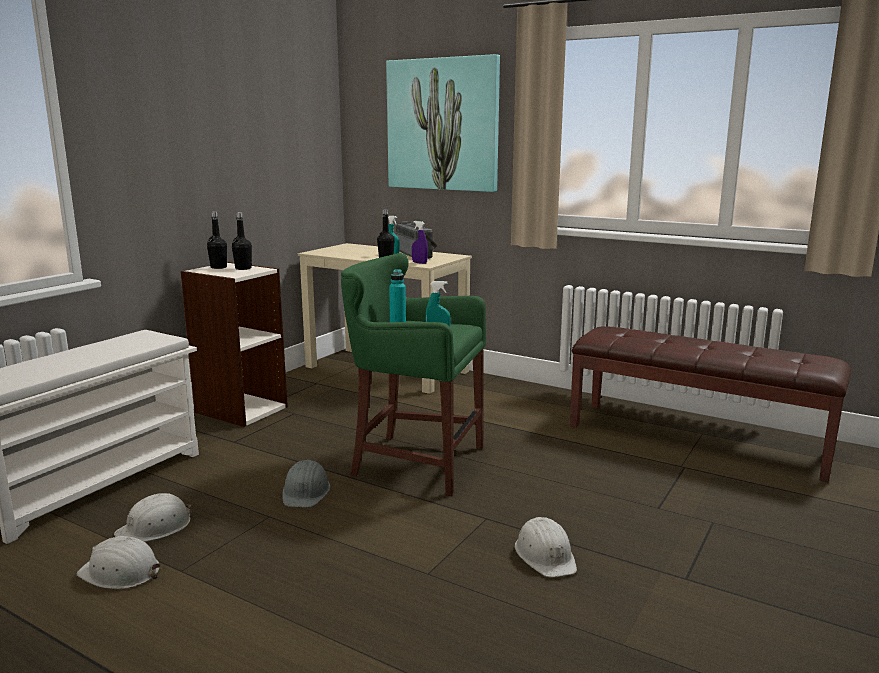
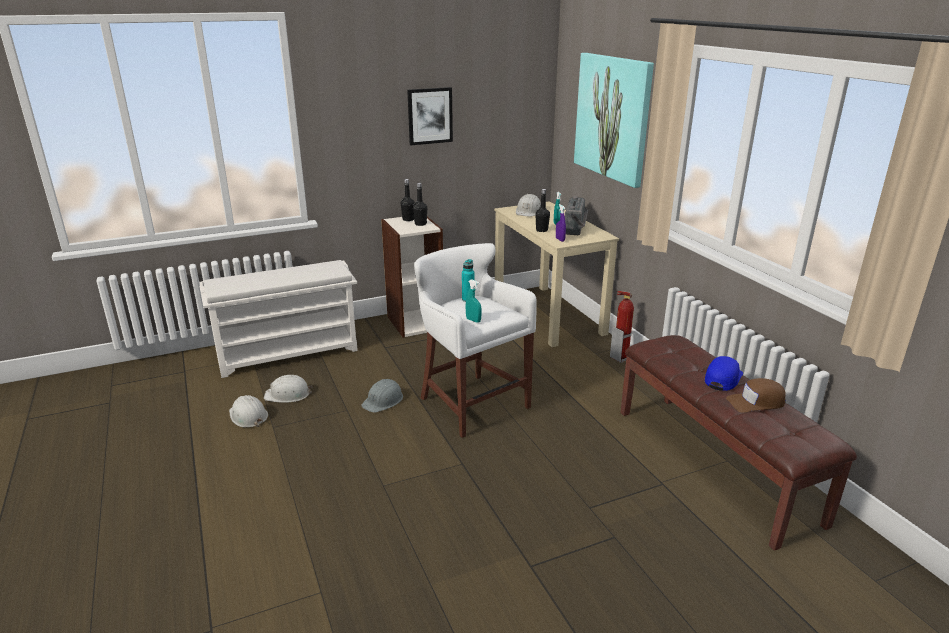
camera: 35 degrees right, 10 degrees up
(224, 132) = (430, 116): none -> picture
(414, 461) = (471, 402): green stool -> white stool
(505, 385) = (620, 357): none -> fire extinguisher
(545, 555) = (463, 506): white hard hat -> white hard hat (528, 211)
(692, 342) = (723, 378): none -> blue cap
(743, 350) = (756, 402): none -> brown cap

